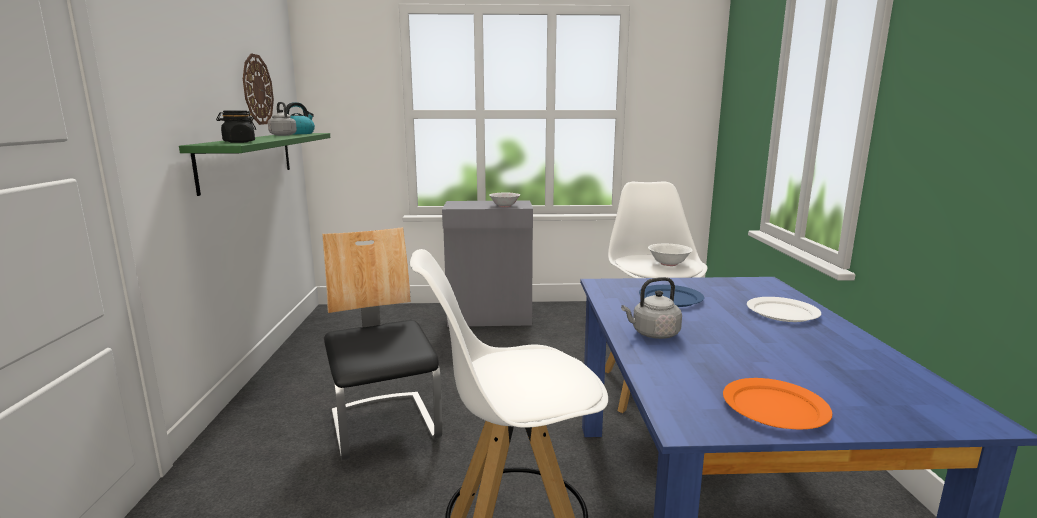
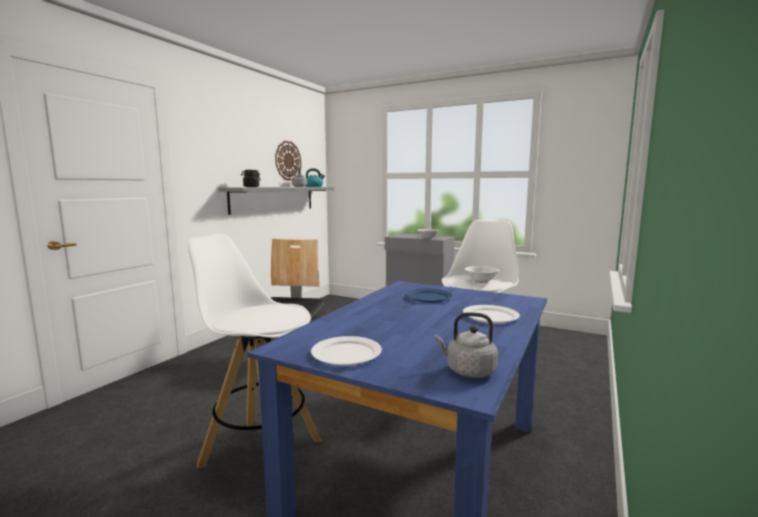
camera: 30 degrees right, 5 degrees down
(248, 159) = (274, 199): green shelf -> grey shelf
(653, 334) = (369, 310): grey kettle -> grey kettle (468, 371)
(775, 408) = (346, 354): orange plate -> white plate

